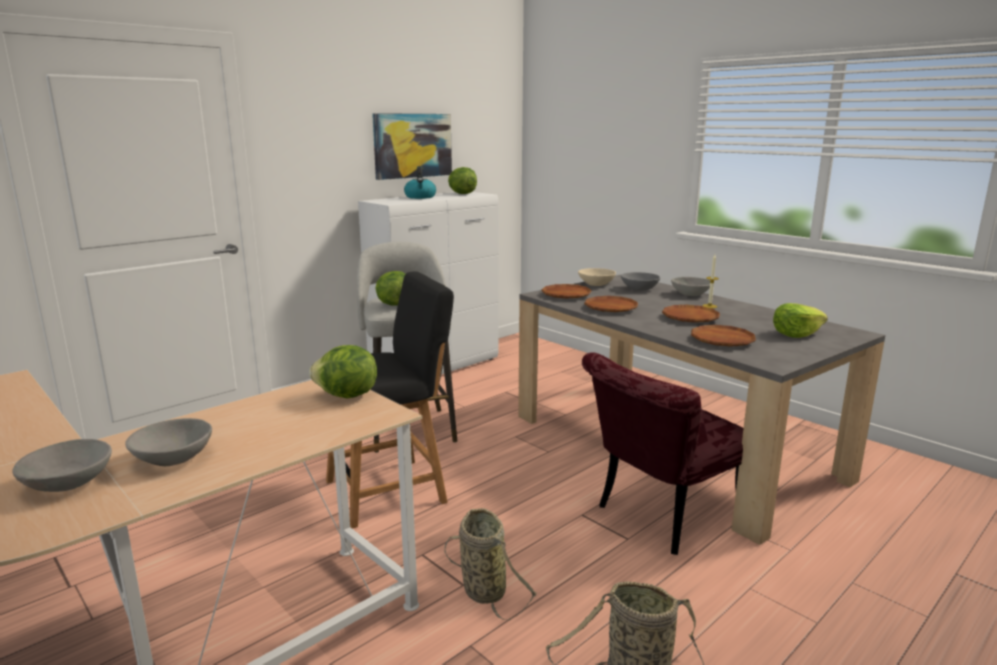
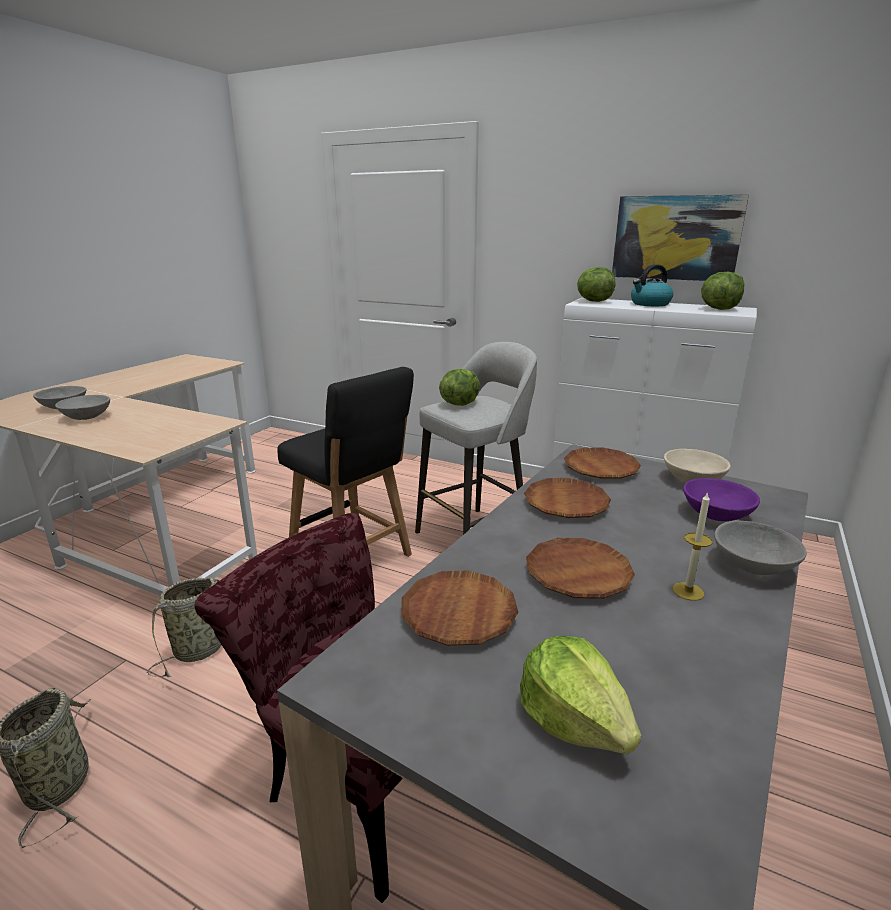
camera: 70 degrees right, 5 degrees up
(346, 396) = (189, 433): lettuce -> lettuce (593, 301)
(639, 289) = (716, 514): grey bowl -> purple bowl

